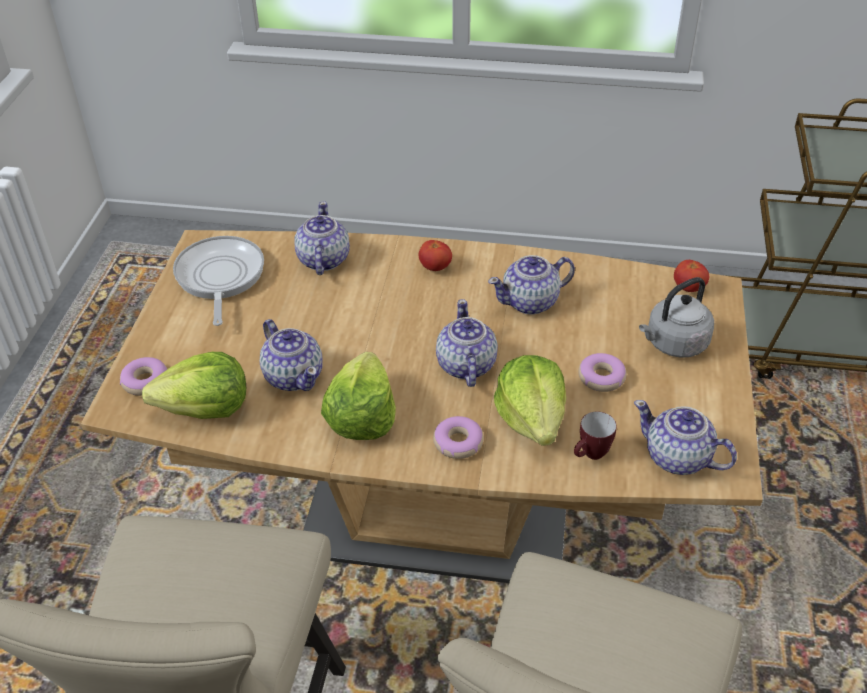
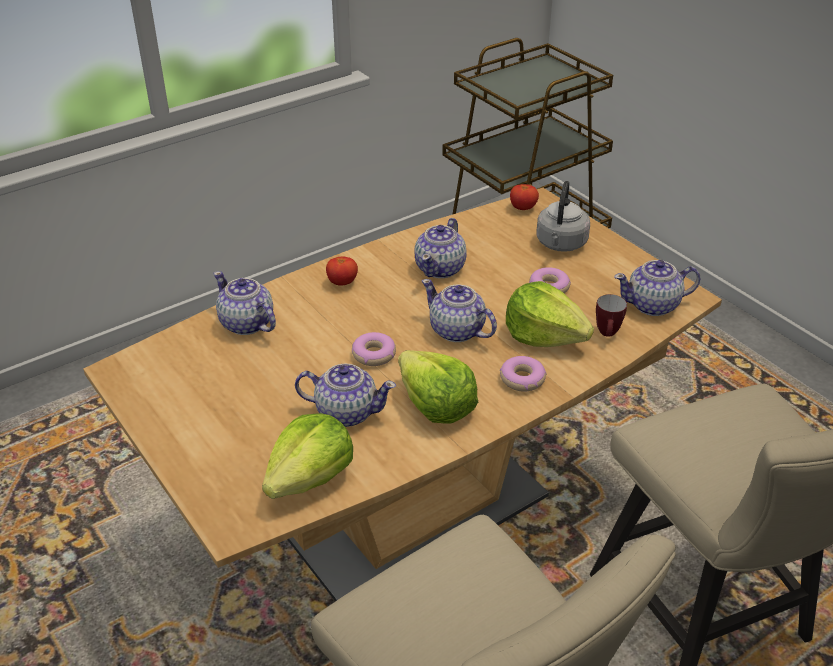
camera: 45 degrees left, 5 degrees down
(145, 381) = (228, 493): donut -> donut (373, 354)
(220, 278) = (175, 384): frying pan -> none

